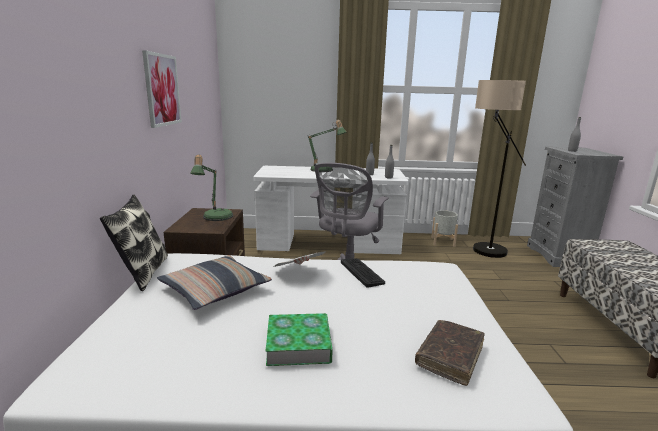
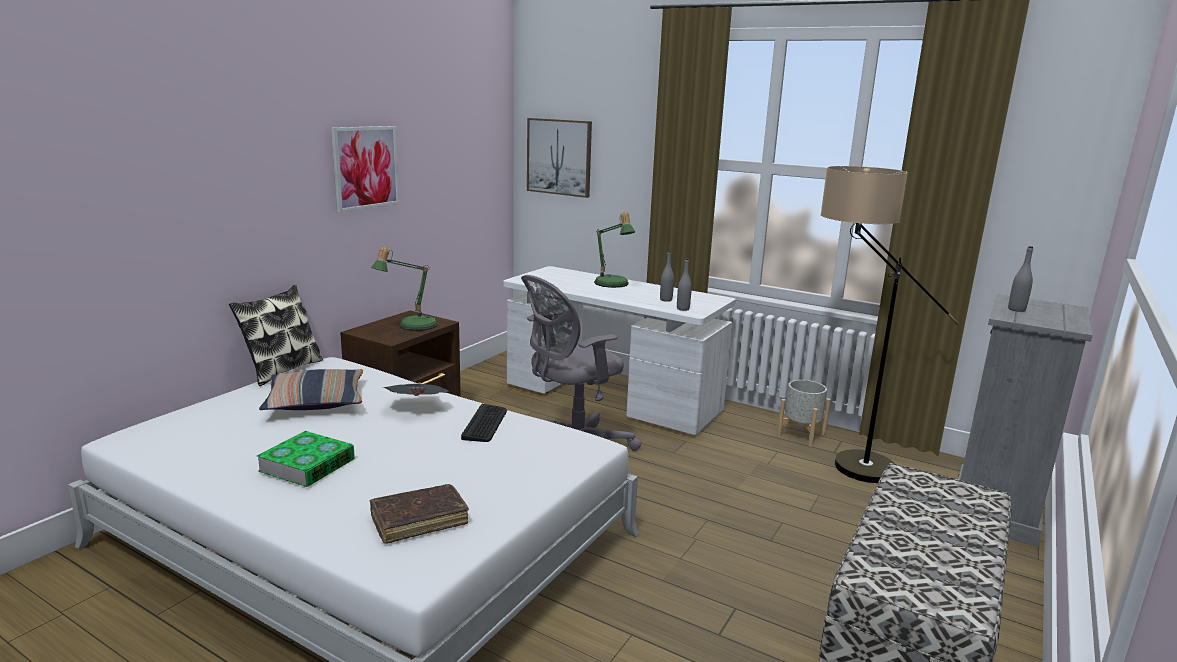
camera: 30 degrees right, 0 degrees up
(260, 89) = (559, 157): none -> picture

